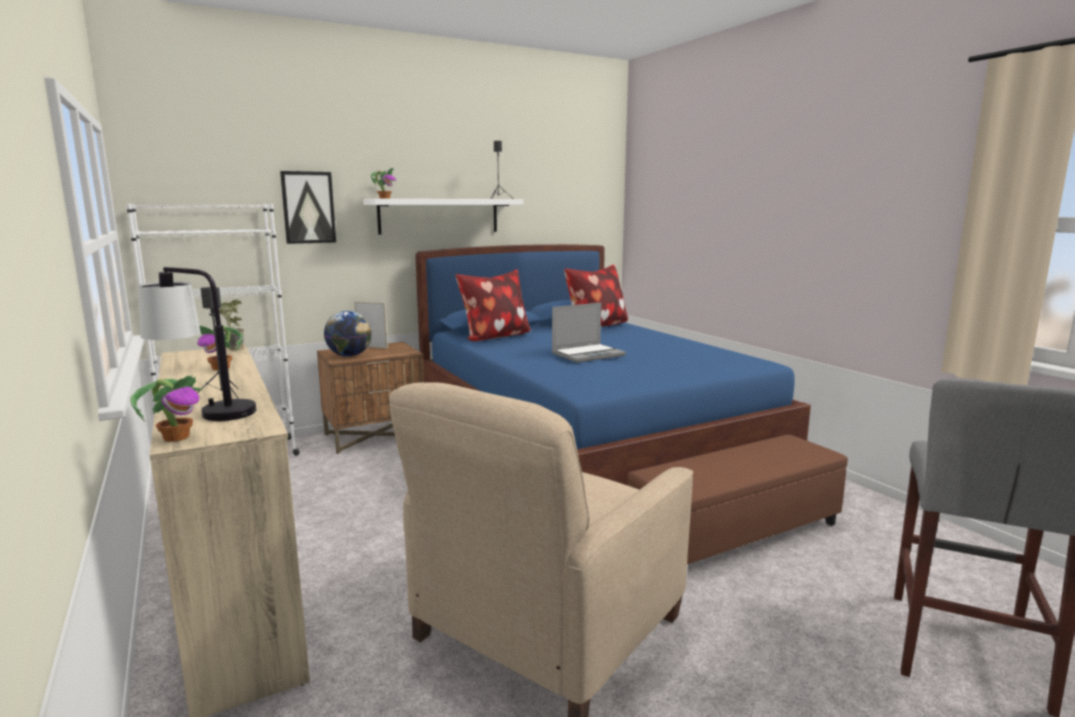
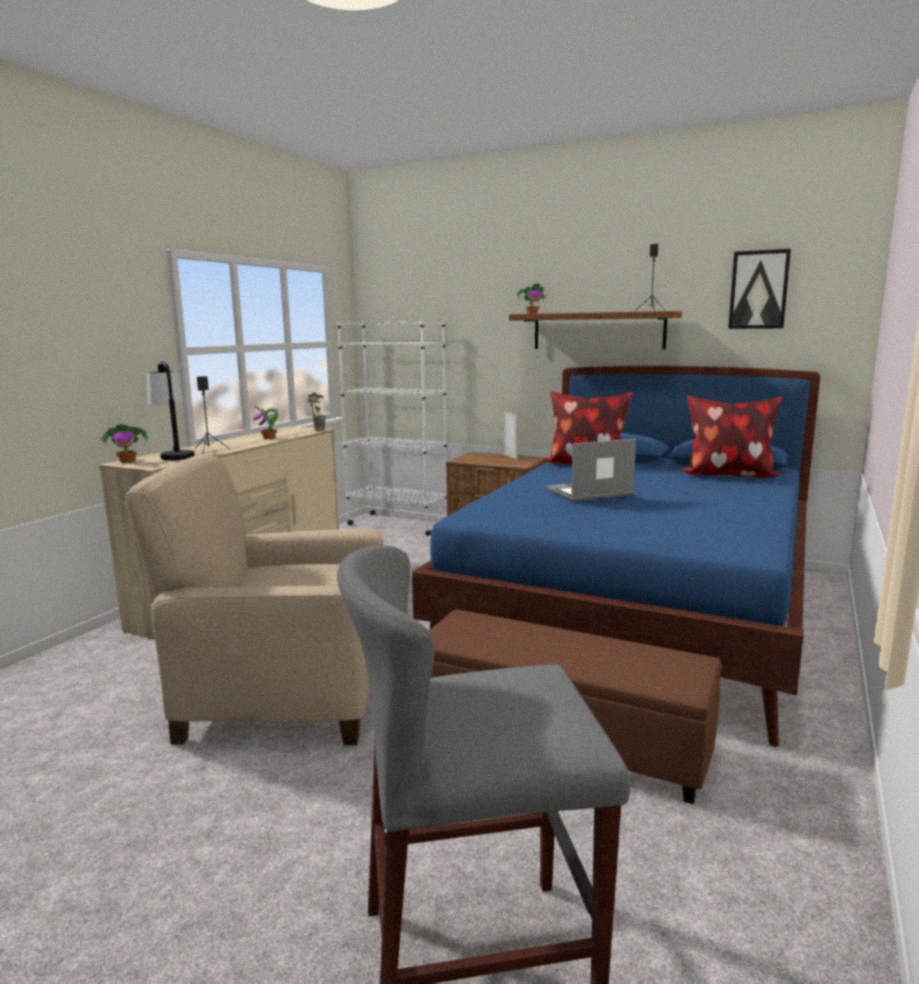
camera: 55 degrees right, 0 degrees up
(308, 207) = (477, 323): picture -> picture (759, 290)
(349, 356) = (475, 459): globe -> none
(439, 216) = (598, 331): white shelf -> brown shelf
(588, 354) = (589, 493): laptop -> laptop turned 135 degrees clockwise

